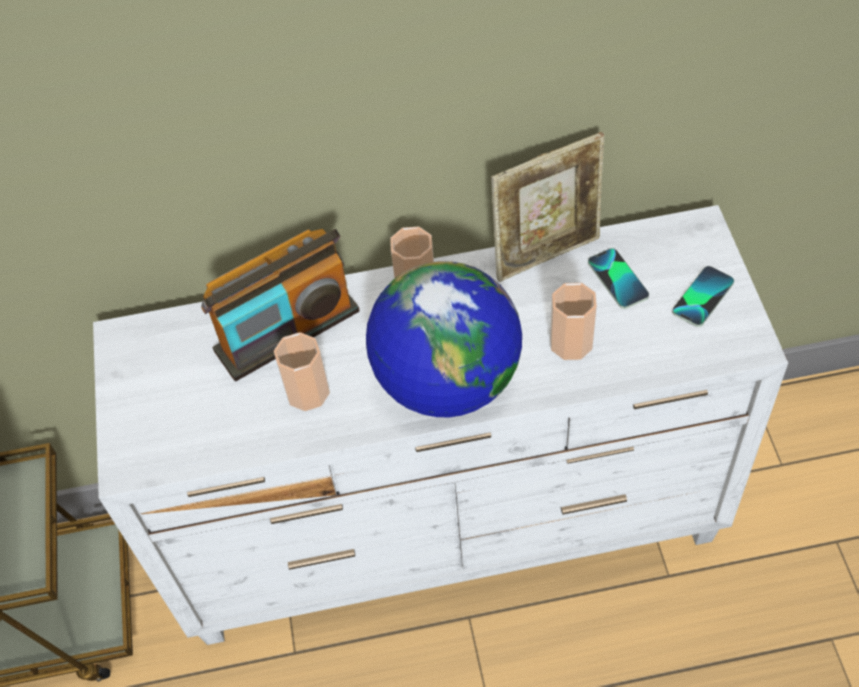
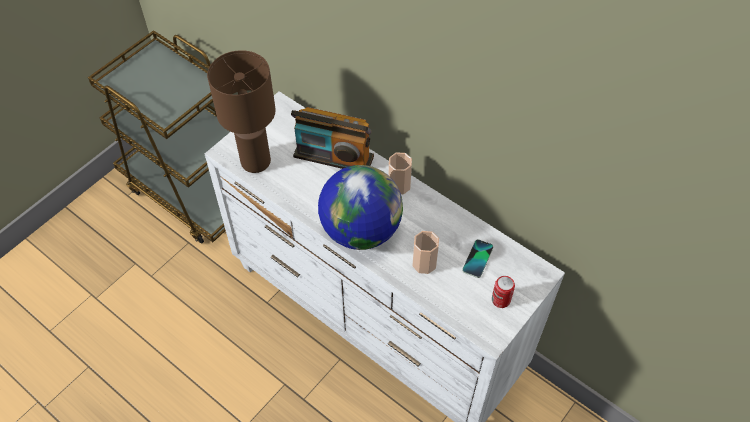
camera: 45 degrees right, 0 degrees up
(189, 435) = (256, 161): none -> brown table lamp
(307, 392) = (310, 185): cup -> none
(547, 254) = (464, 222): picture frame -> none
(702, 297) = (501, 300): phone -> can

